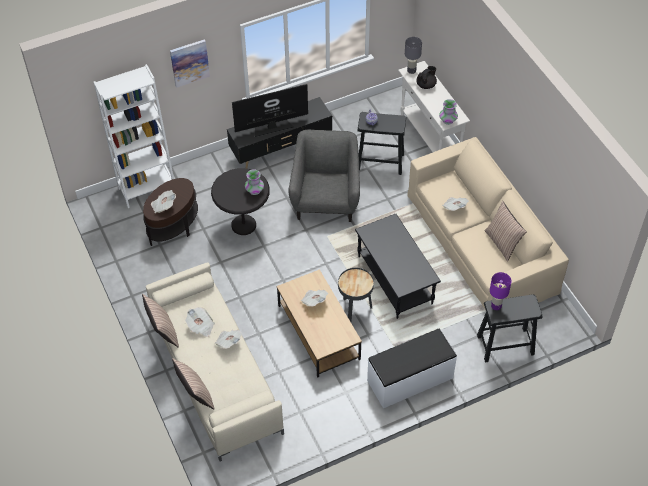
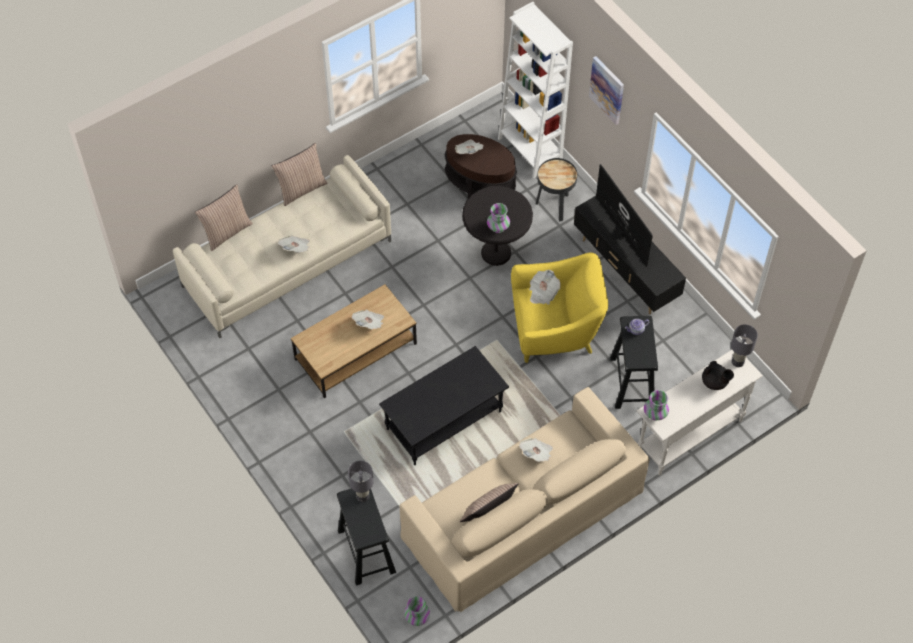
camera: 80 degrees right, 5 degrees up
(201, 326) = (313, 220): newspaper -> newspaper (542, 292)
(326, 199) = (555, 330): grey armchair -> yellow armchair
(355, 309) = (394, 383): black side table -> black side table (555, 206)
(410, 380) = (303, 452): white bench -> none
(496, 306) = (363, 497): purple table lamp -> grey table lamp
(563, 318) = (417, 617): none -> vase

